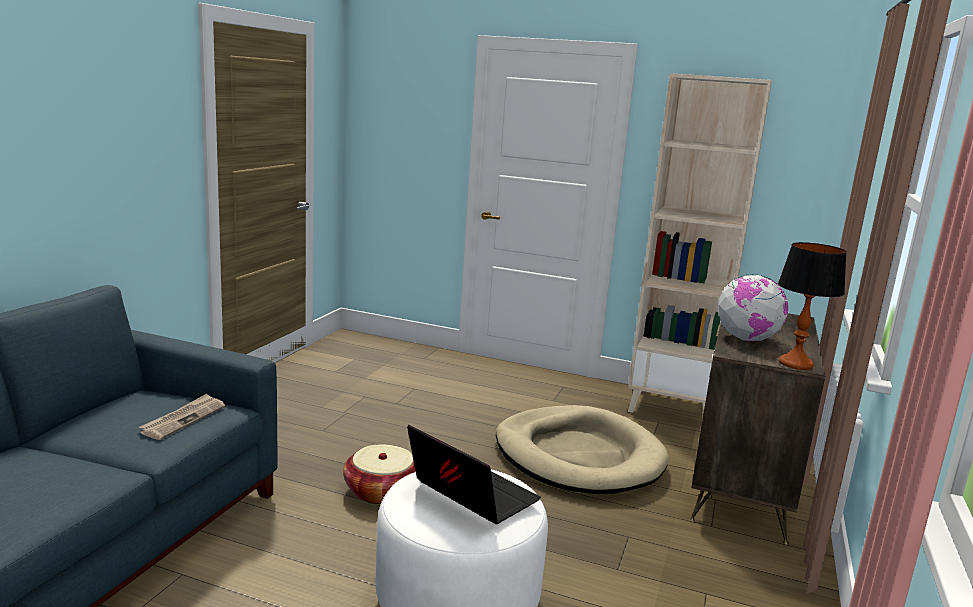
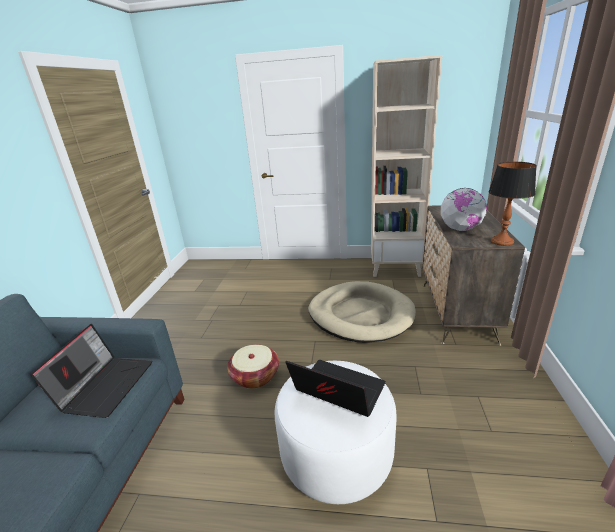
camera: 10 degrees left, 10 degrees up
(183, 419) = (106, 385): newspaper -> laptop

